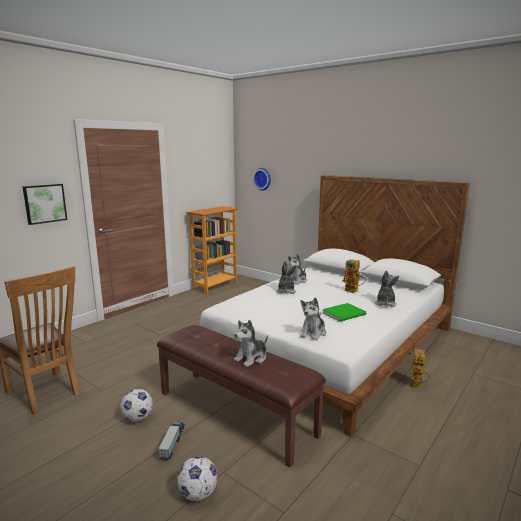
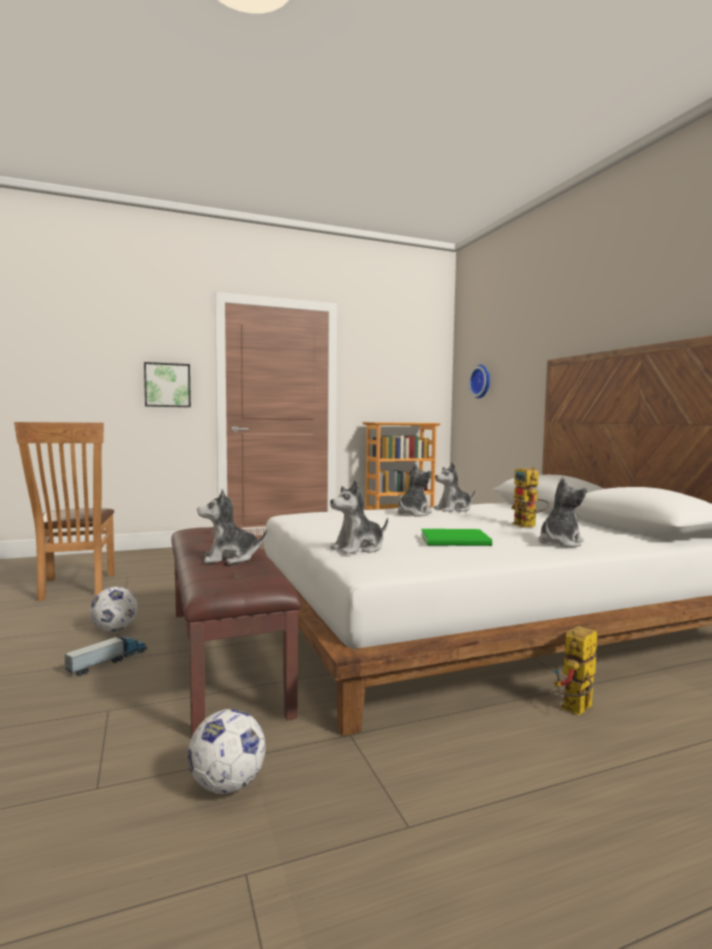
camera: 30 degrees right, 10 degrees down
(198, 494) = (45, 721): football -> football (228, 785)

